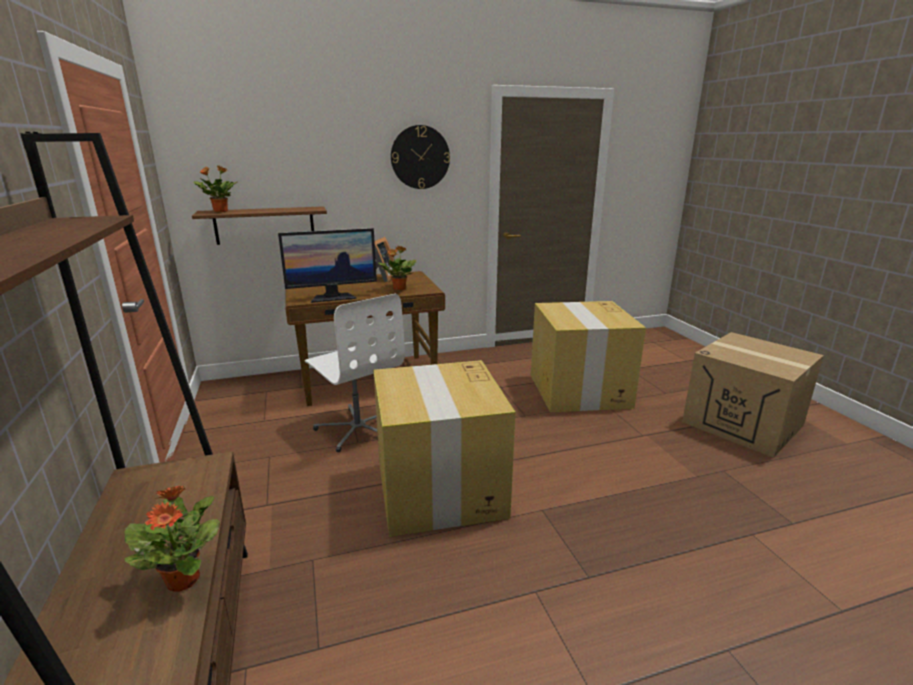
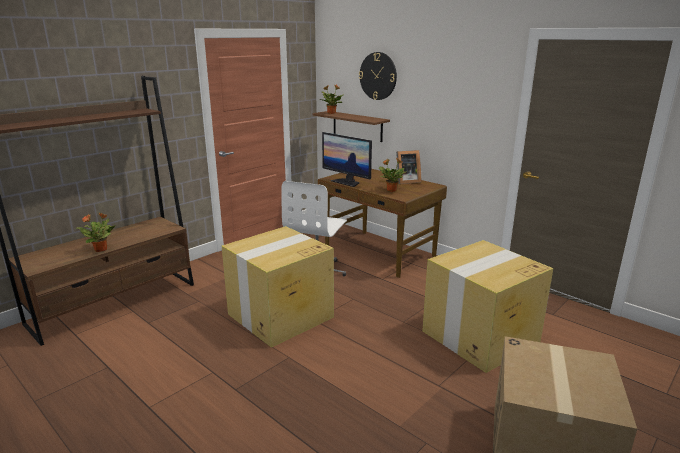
camera: 60 degrees right, 0 degrees up
(420, 157) = (458, 90): wall clock -> wall clock (378, 76)

